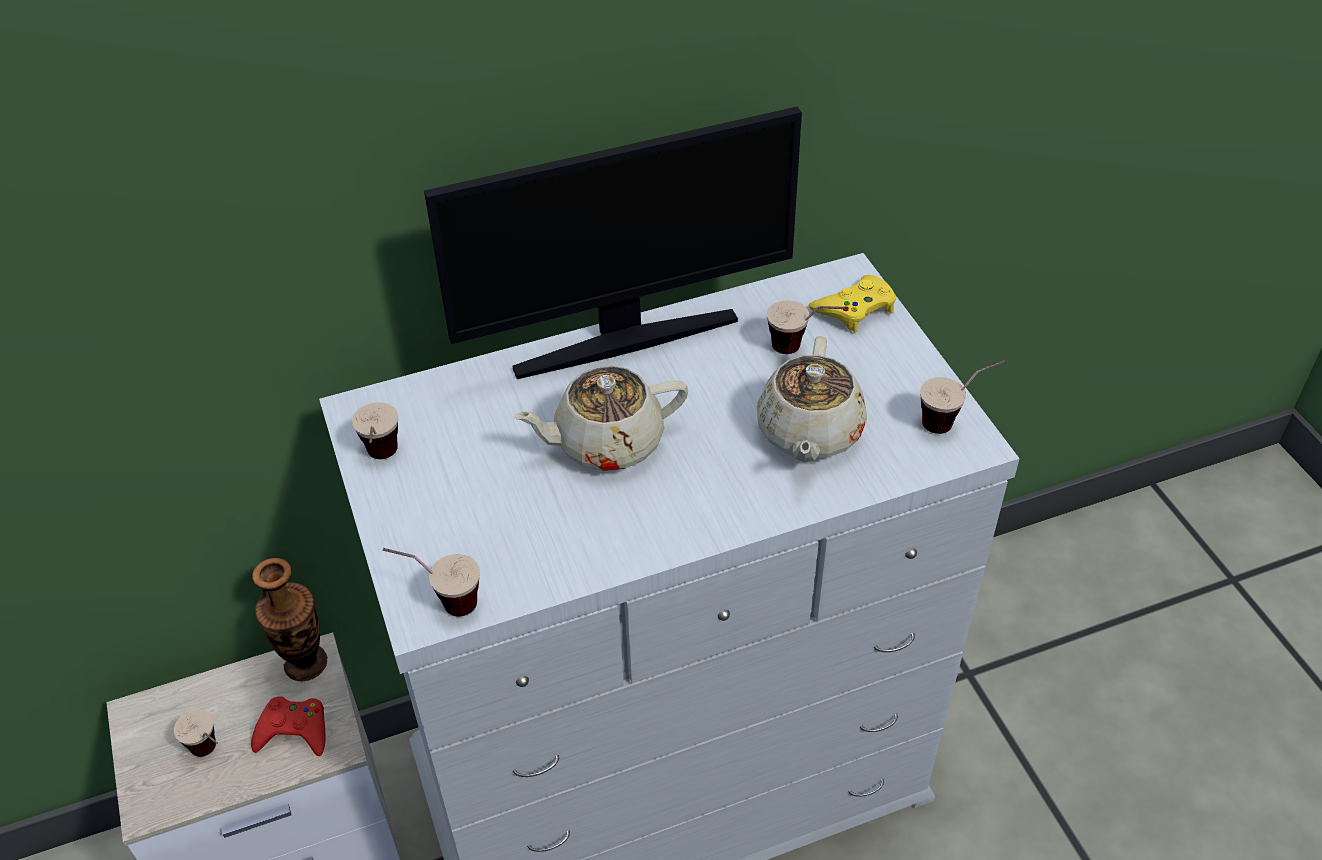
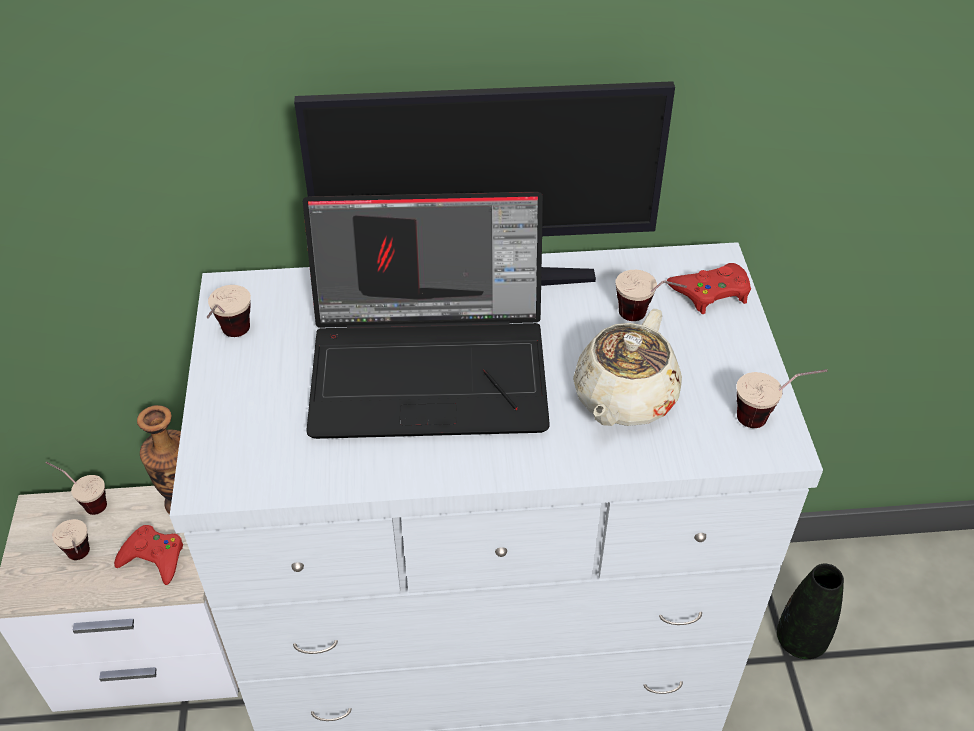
camera: 15 degrees right, 0 degrees up
(440, 602) = (228, 476): cup -> cup (85, 502)
(606, 442) = (433, 365): beige teapot -> laptop
(855, 308) = (711, 292): yellow game controller -> red game controller
(976, 652) = (800, 640): none -> black vase

